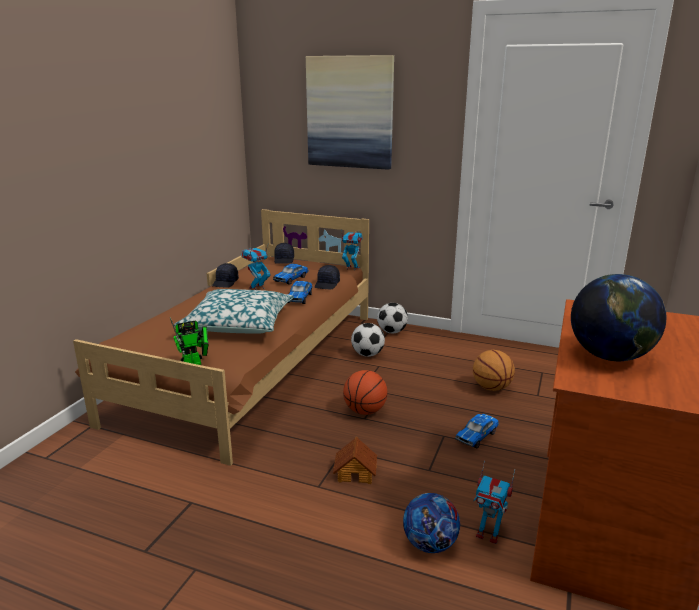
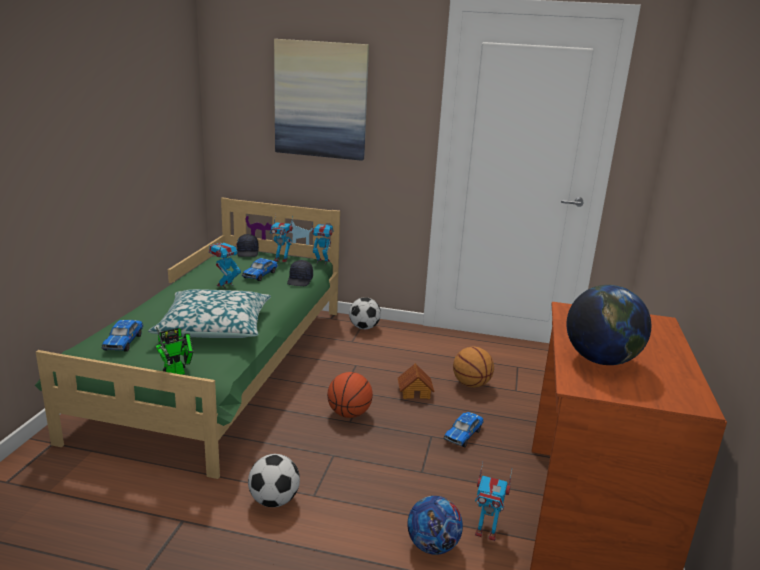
camera: 10 degrees left, 0 degrees up
(226, 282) = (189, 279): black cap -> none
(254, 364) = (224, 367): brown bed -> green bed
(299, 298) = (274, 296): toy car -> toy car (124, 342)
(313, 266) = (281, 259): none -> toy robot
(355, 472) = (349, 478): toy house -> toy house (415, 392)
(367, 354) = (342, 353): football -> football (274, 500)

